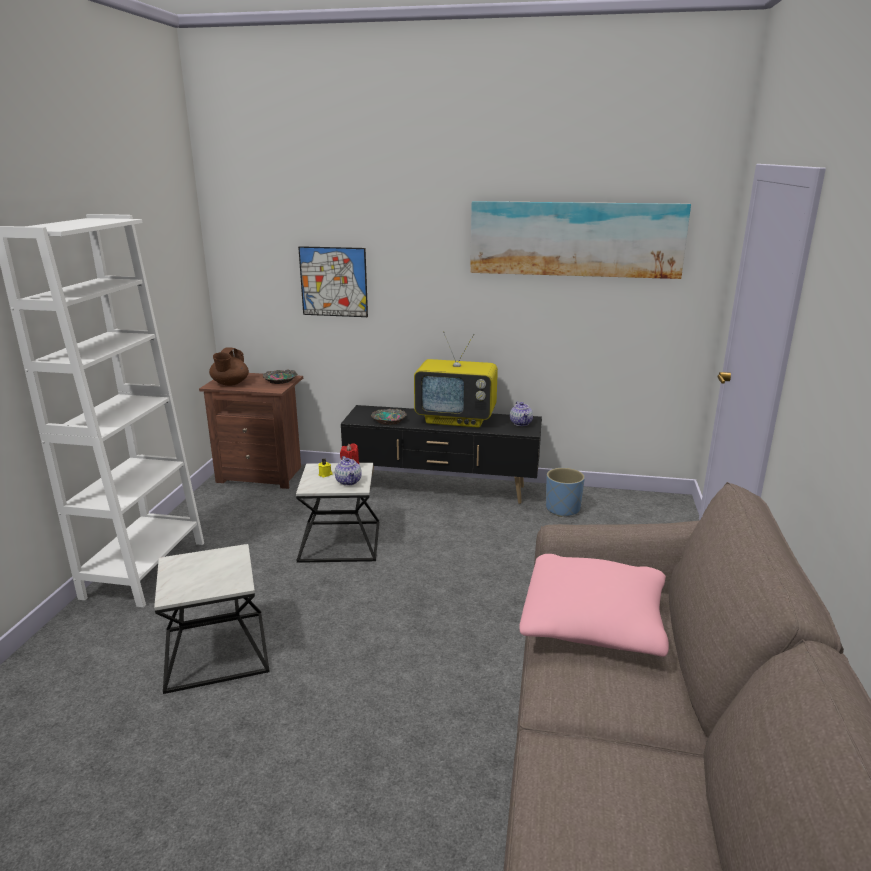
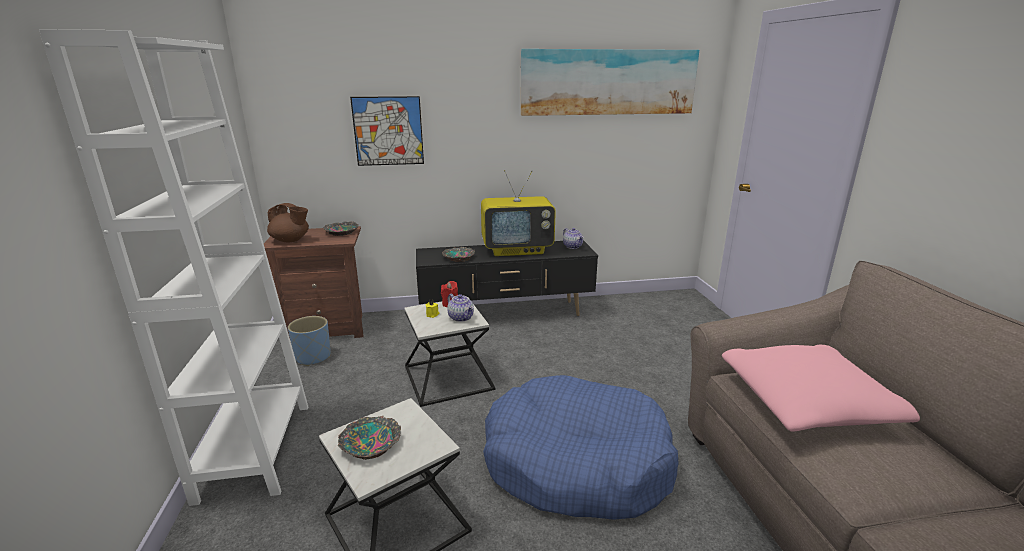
camera: 20 degrees left, 0 degrees up
(191, 571) = (371, 443): none -> bowl
(230, 384) = (291, 240): brown teapot -> brown teapot turned 60 degrees counterclockwise
(401, 642) = (576, 462): none -> blue dog bed
(563, 509) = (614, 315): blue planter -> blue planter (313, 357)

